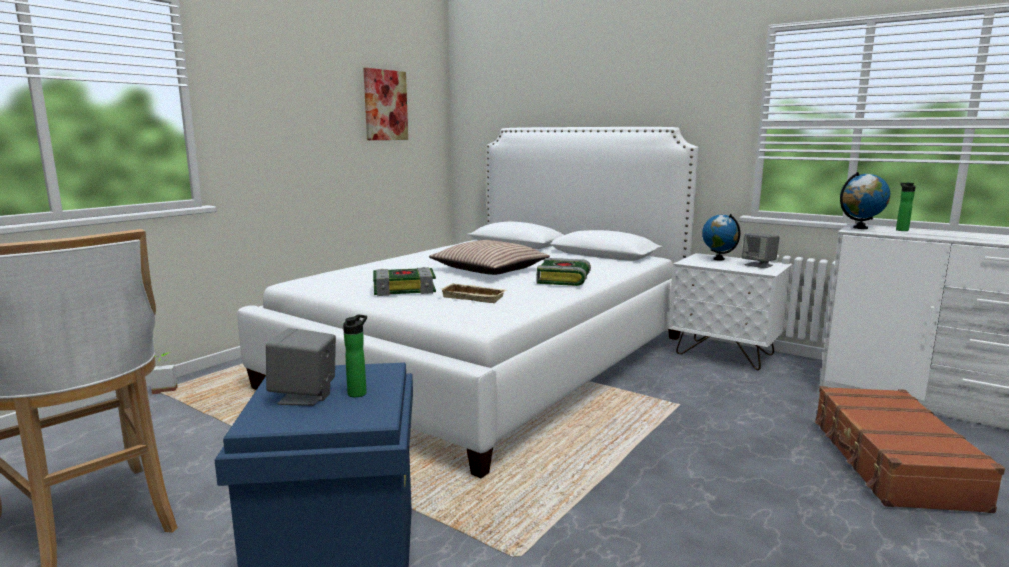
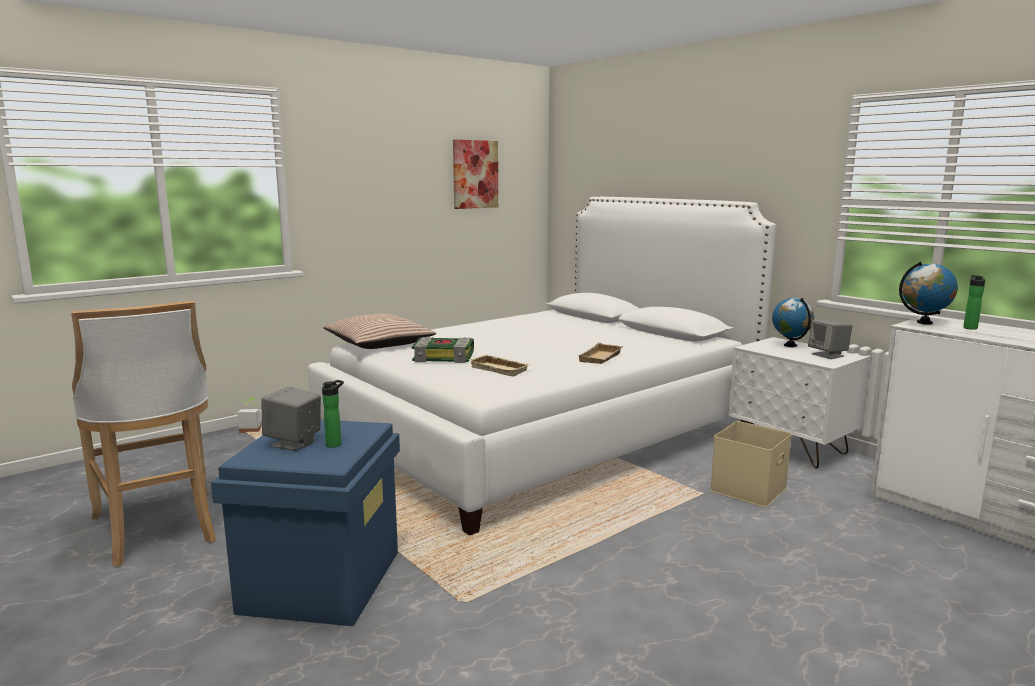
camera: 15 degrees right, 0 degrees up
(489, 270) = (539, 342): pillow -> pillow (379, 343)
(564, 280) = (602, 358): book -> beige tray
(716, 396) = (749, 490): none -> beige storage box
(891, 462) = (893, 577): brown suitcase -> none

